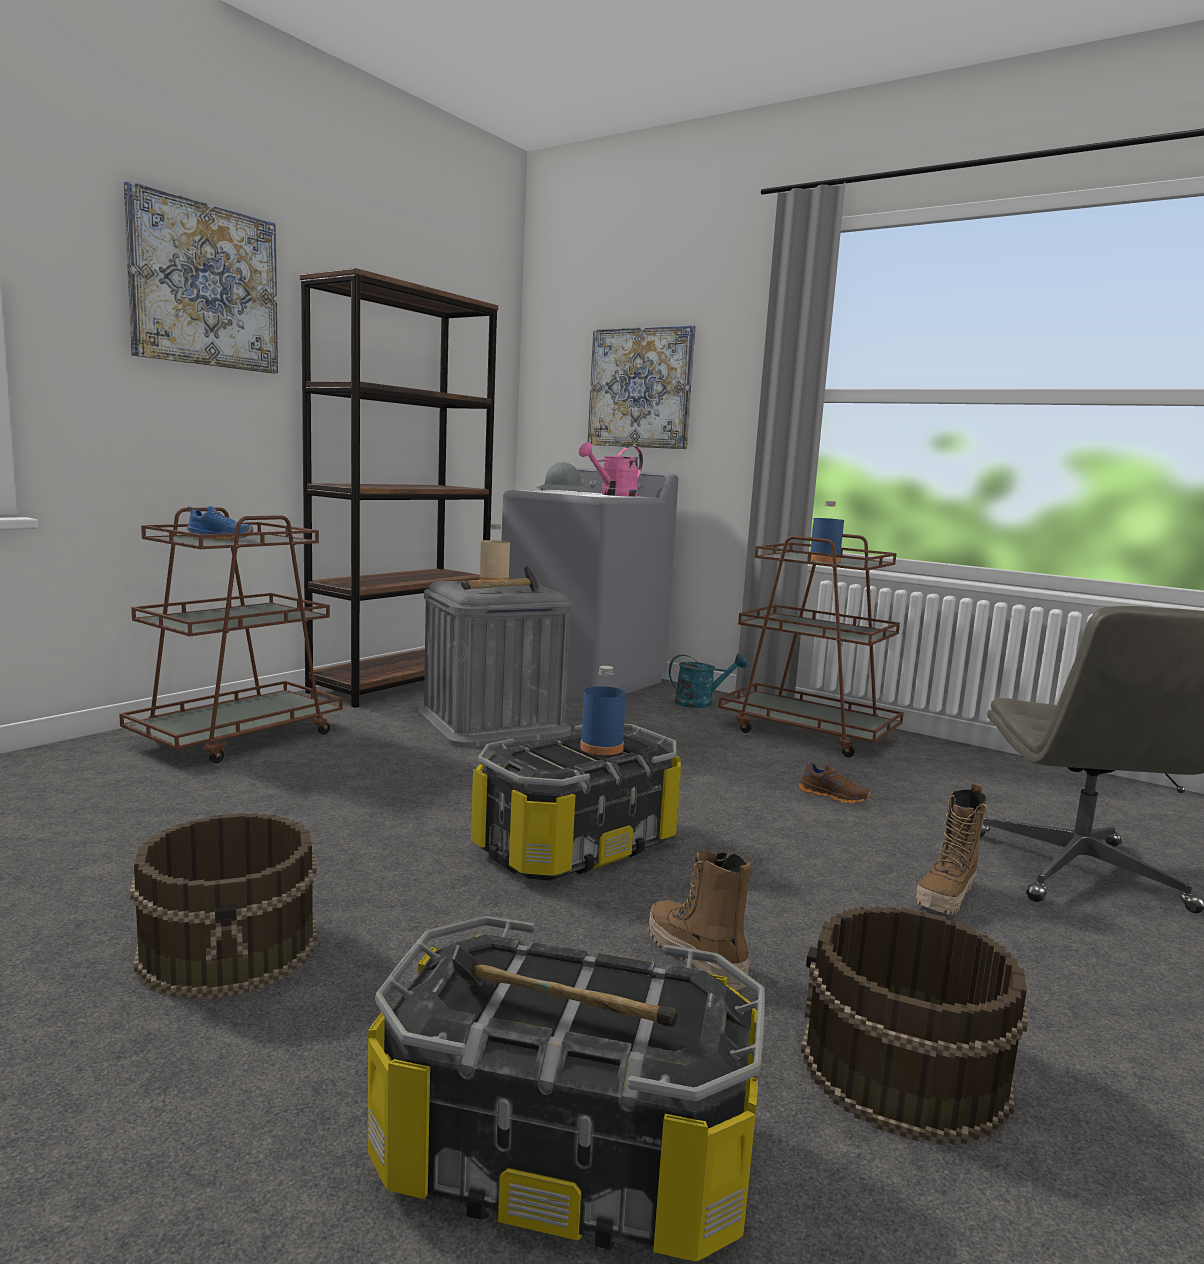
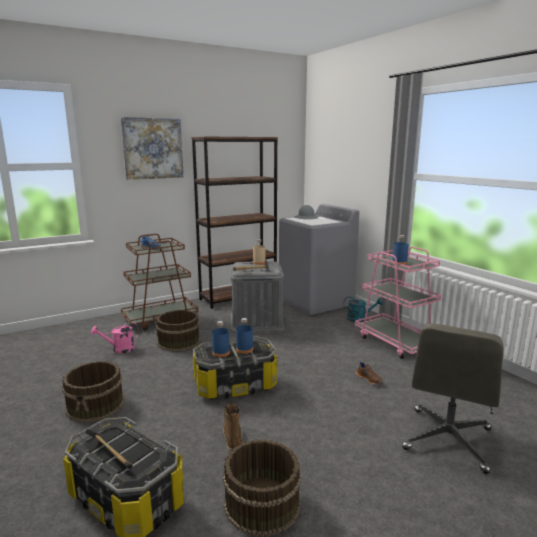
camera: 25 degrees right, 5 degrees up
(338, 777) = (178, 342): none -> brown bucket
(555, 759) = (221, 353): none -> blue bottle
(614, 495) = (325, 221): pink watering can -> pink watering can (119, 349)
(640, 388) = (347, 167): picture -> none
(808, 733) = (395, 342): brown cart -> pink cart
(946, 897) = (364, 439): boot -> none

